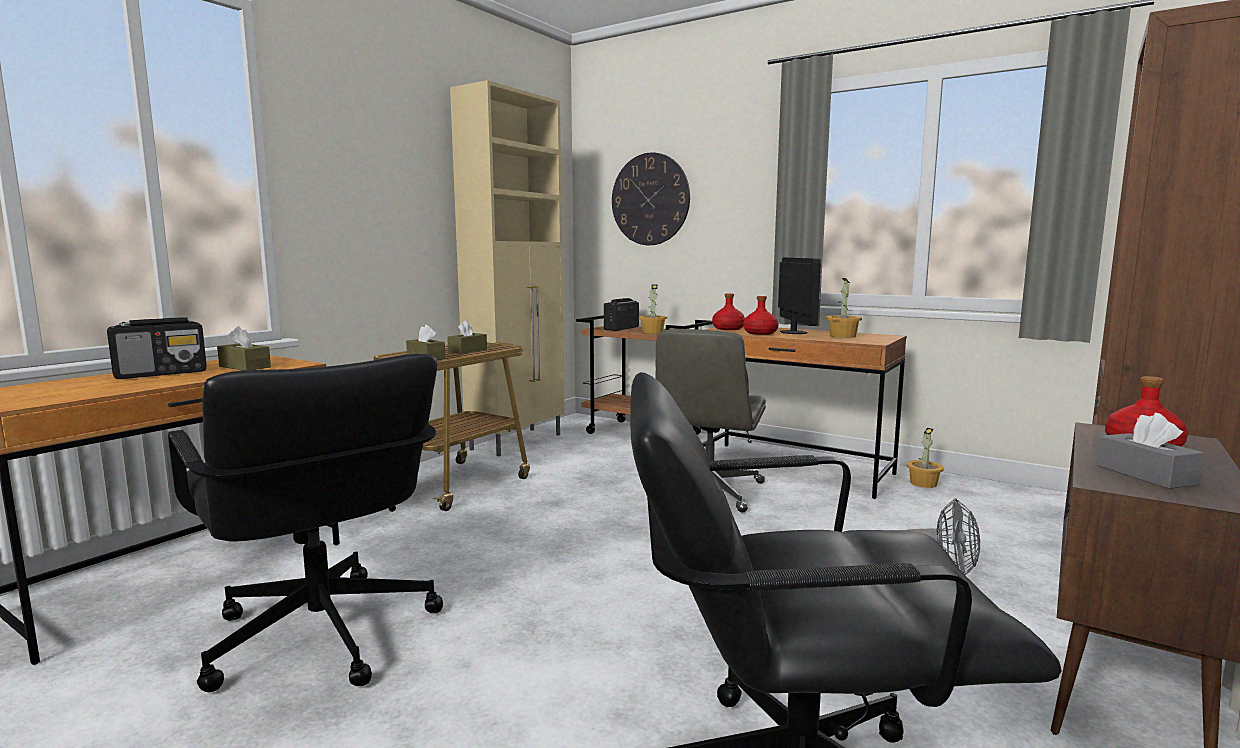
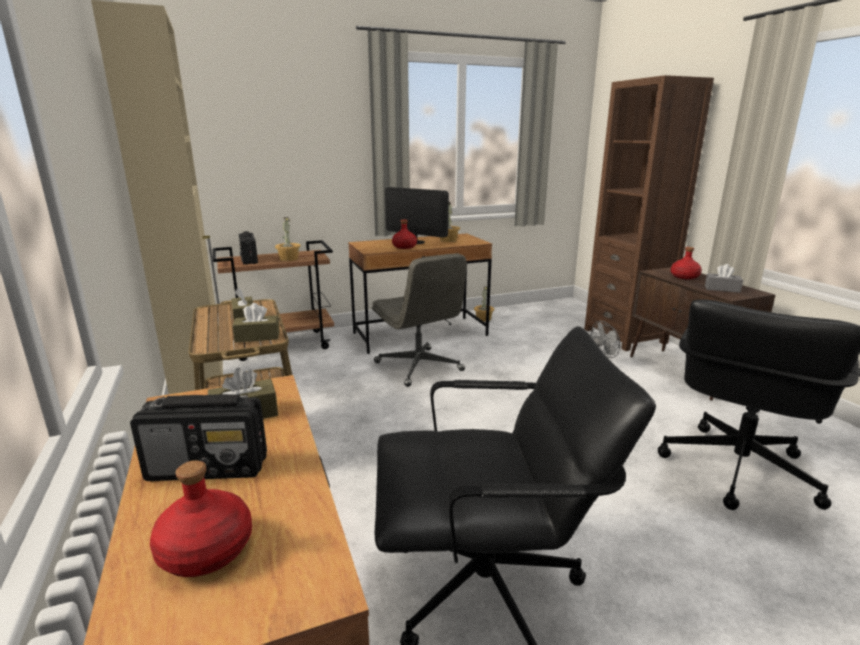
camera: 55 degrees left, 10 degrees up
(162, 374) = (209, 468): radio -> radio turned 90 degrees clockwise
(650, 199) = (242, 136): wall clock -> none
(728, 329) = (370, 247): red bottle -> red bottle (205, 549)

